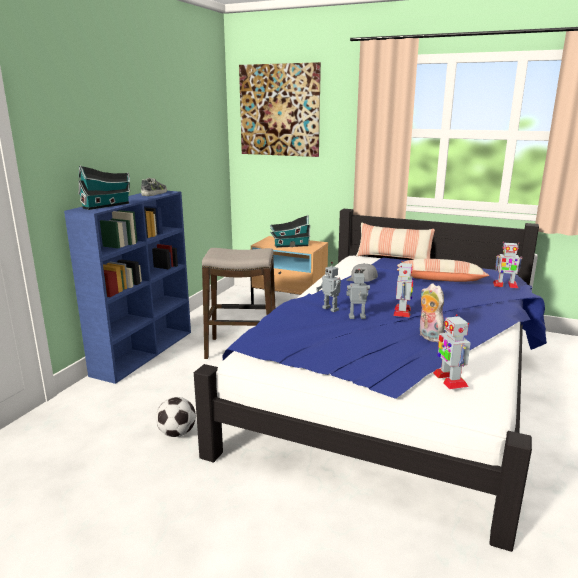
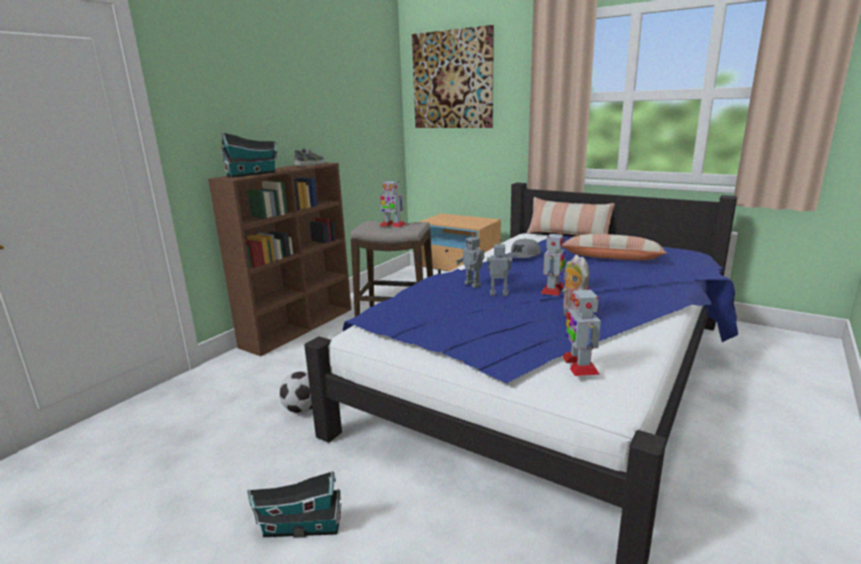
camera: 10 degrees right, 0 degrees up
(144, 352) = (299, 327): blue bookcase -> brown bookcase
(290, 245) = (458, 222): toy house -> toy house (299, 528)
(505, 285) = (688, 265): toy robot -> toy robot (392, 225)

